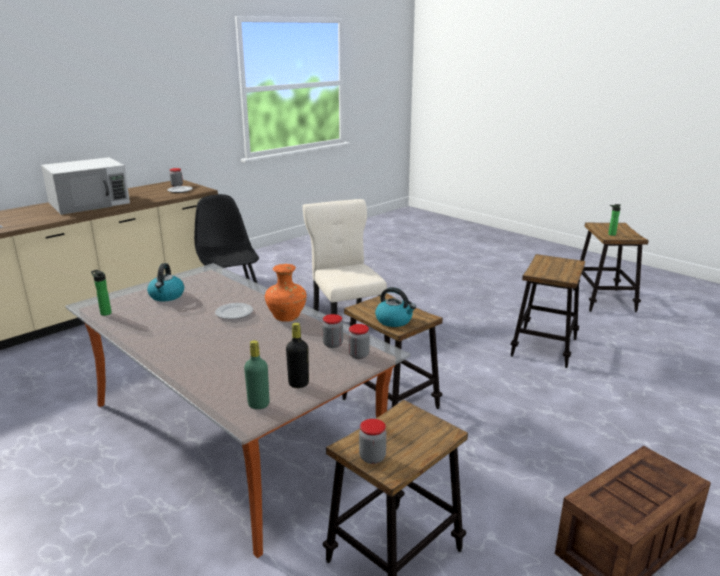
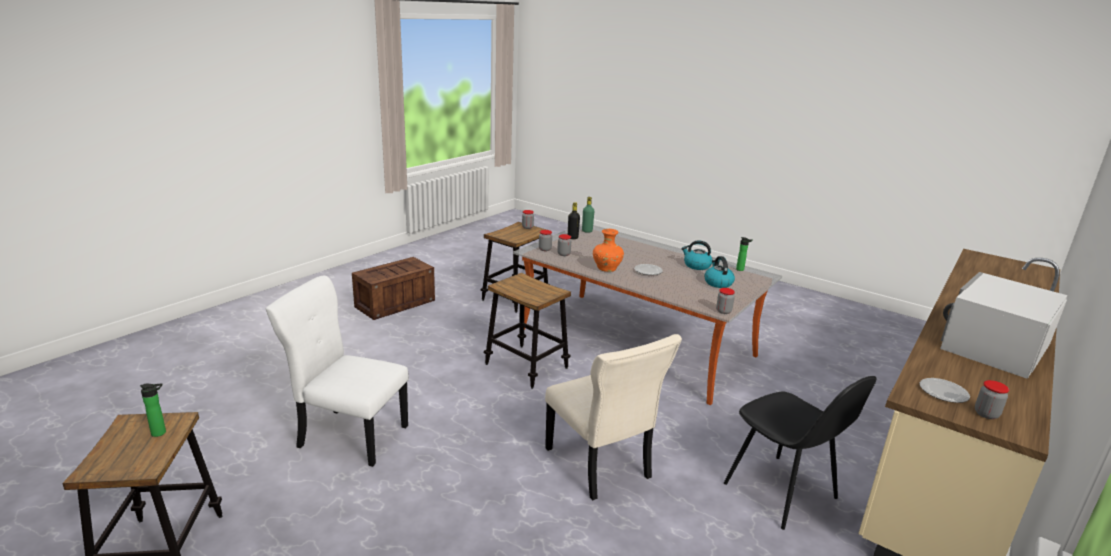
camera: 170 degrees right, 0 degrees up
(208, 269) = (723, 311): none -> jar
(394, 320) = (526, 282): kettle -> kettle (696, 265)
(544, 347) = (349, 435): stool -> white chair

